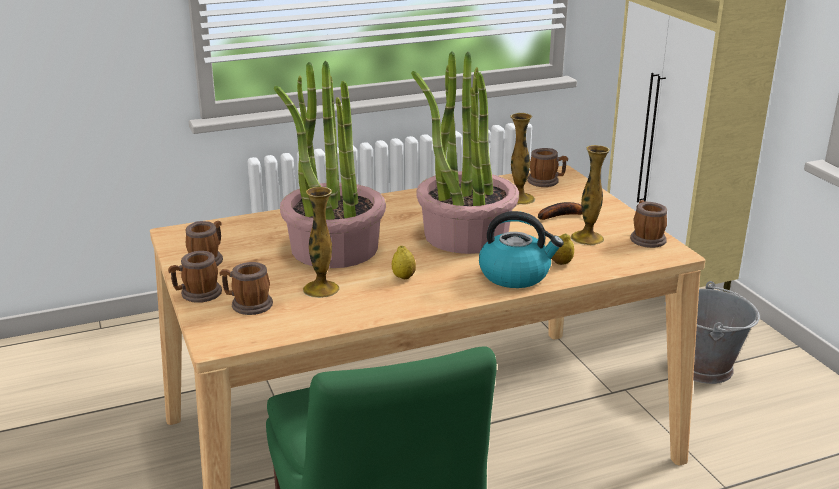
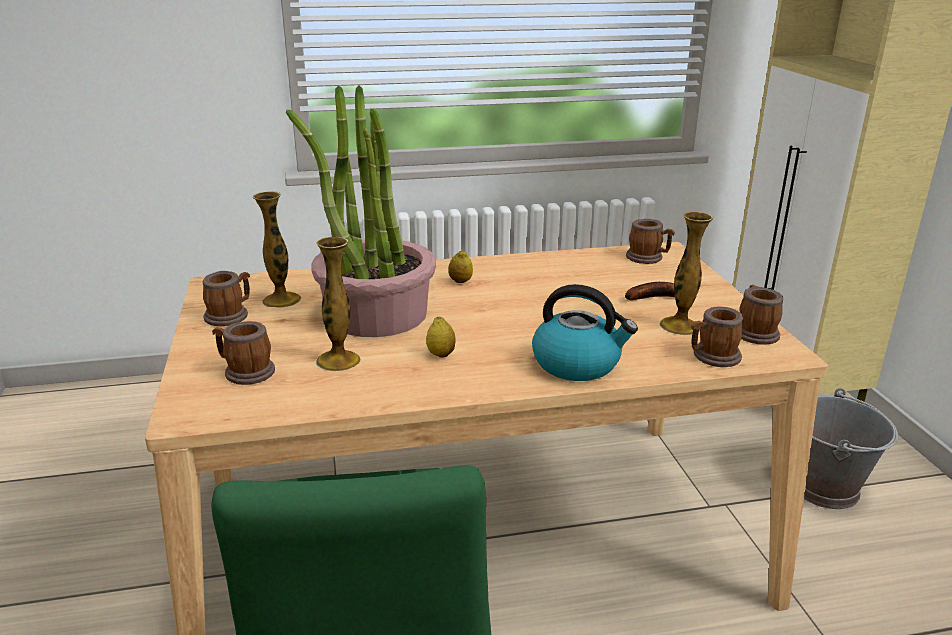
camera: 10 degrees right, 0 degrees up
(197, 294) = (196, 354): mug -> mug (712, 357)
(465, 235) = (533, 311): potted plant -> none
(519, 199) = (611, 275): vase -> vase (282, 300)
(561, 263) = (639, 354): lemon -> lemon (460, 281)

